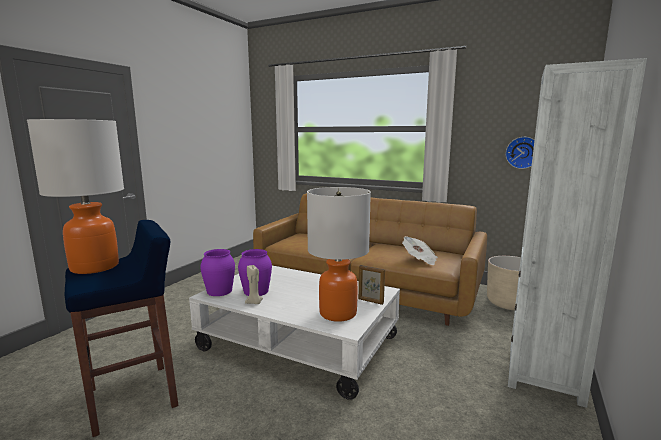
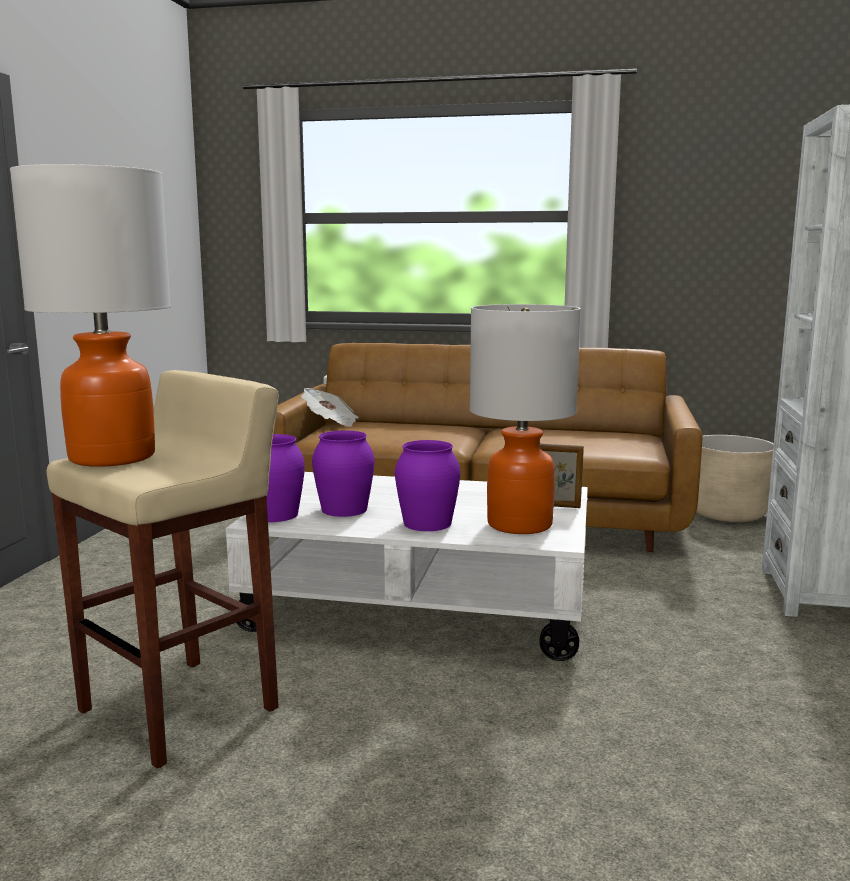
camera: 15 degrees left, 0 degrees up
(134, 397) = (182, 709): blue stool -> beige stool
(254, 302) = (360, 524): beige candle -> none
(289, 306) = (427, 523): none -> purple vase
(419, 260) = (593, 444): newspaper -> newspaper (331, 422)
(522, 152) = (731, 256): wall clock -> none

